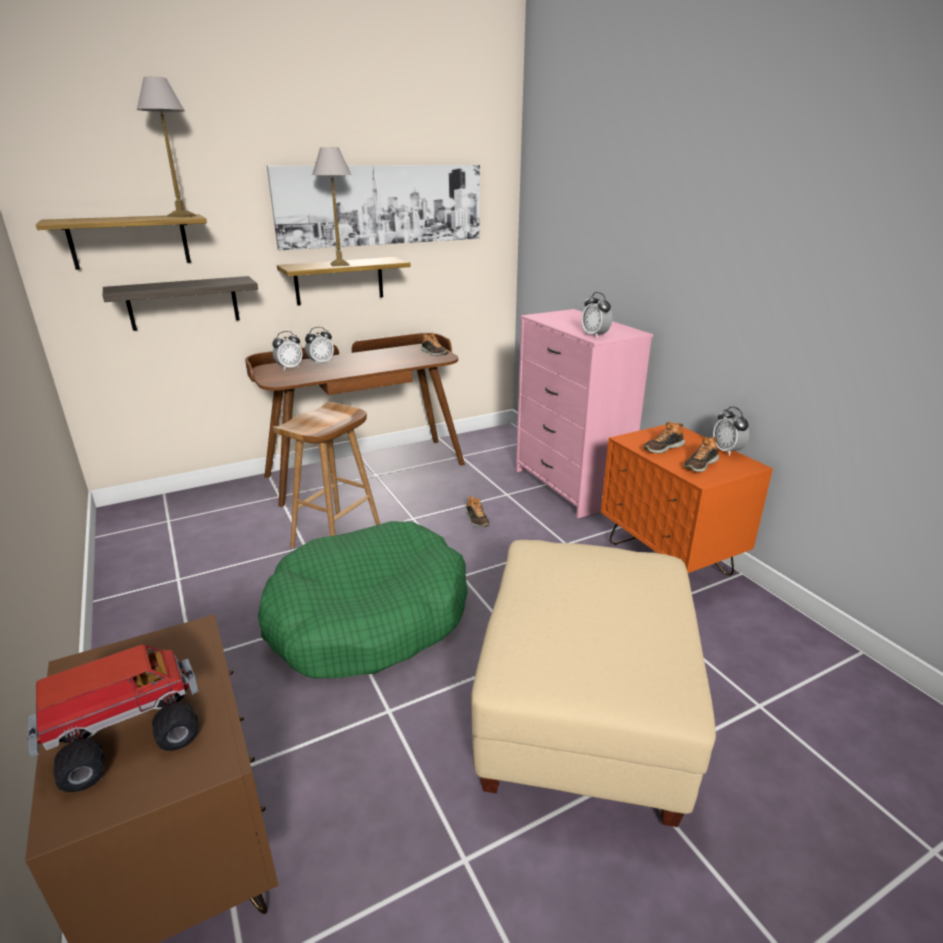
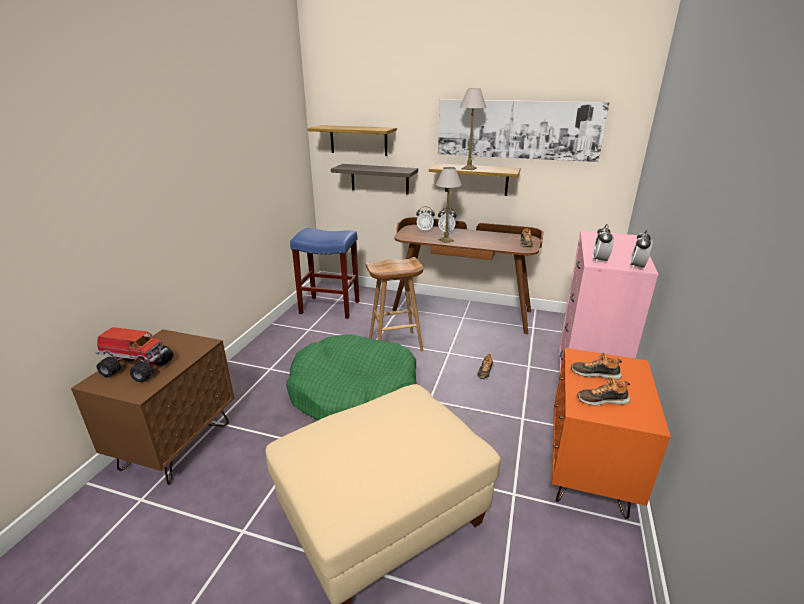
camera: 45 degrees right, 0 degrees up
(168, 537) = (329, 307): none -> blue stool
(181, 216) = (380, 128): table lamp -> table lamp (446, 240)
(727, 451) = (651, 402): alarm clock -> alarm clock (637, 267)

